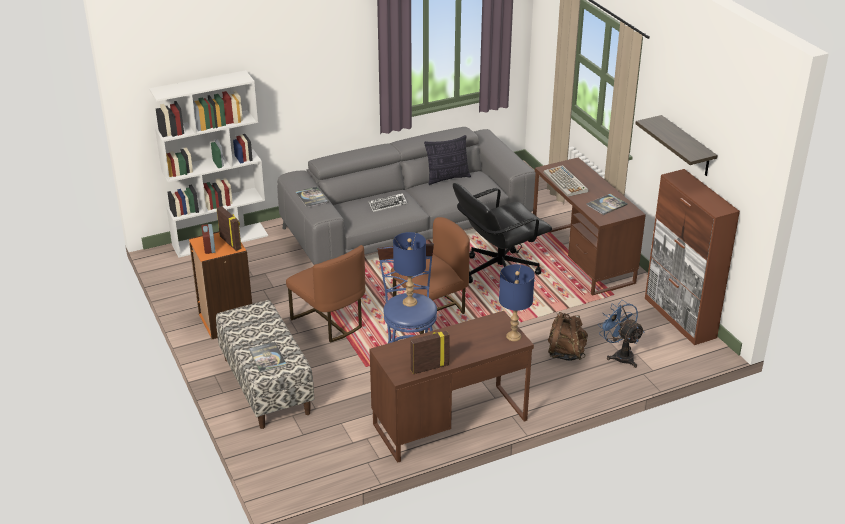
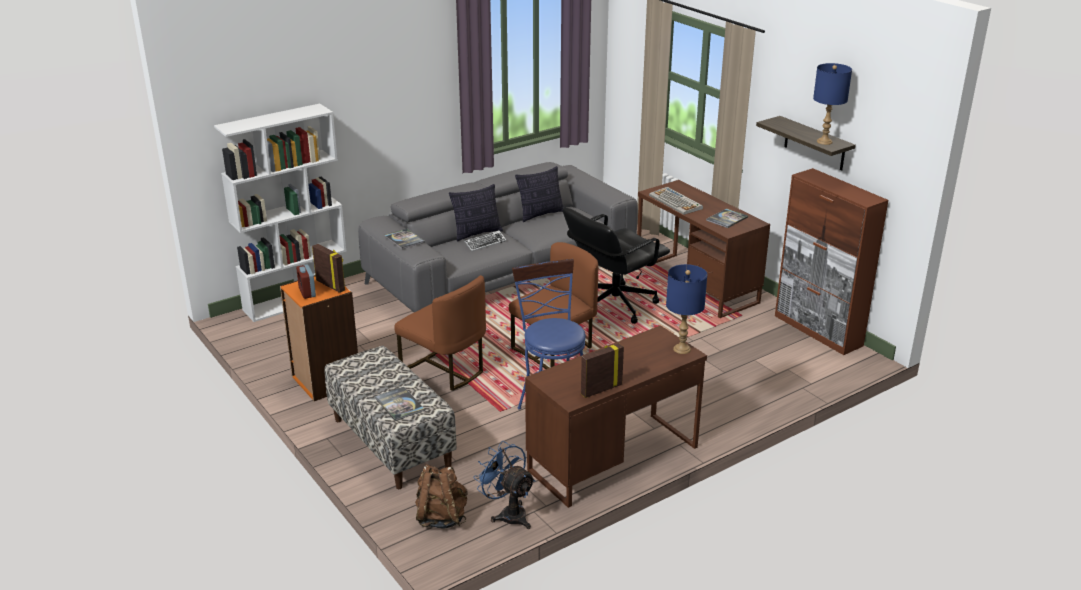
camera: 10 degrees left, 5 degrees down
(383, 193) = (477, 233): none -> pillow
(409, 302) = (553, 326): blue table lamp -> blue table lamp (824, 141)
(566, 353) = (713, 376): brown backpack -> brown backpack (441, 517)
(620, 355) = (771, 372): blue fan -> blue fan (508, 513)

